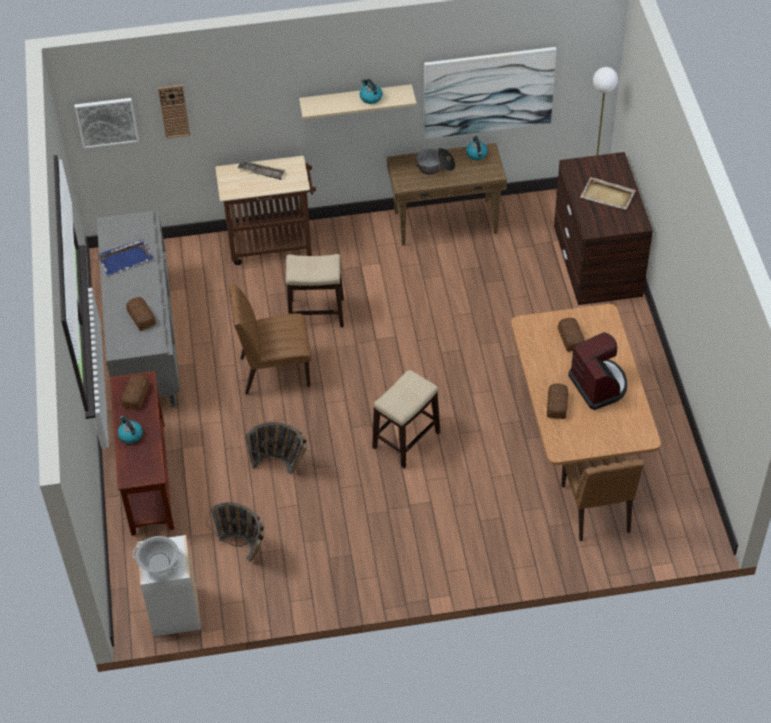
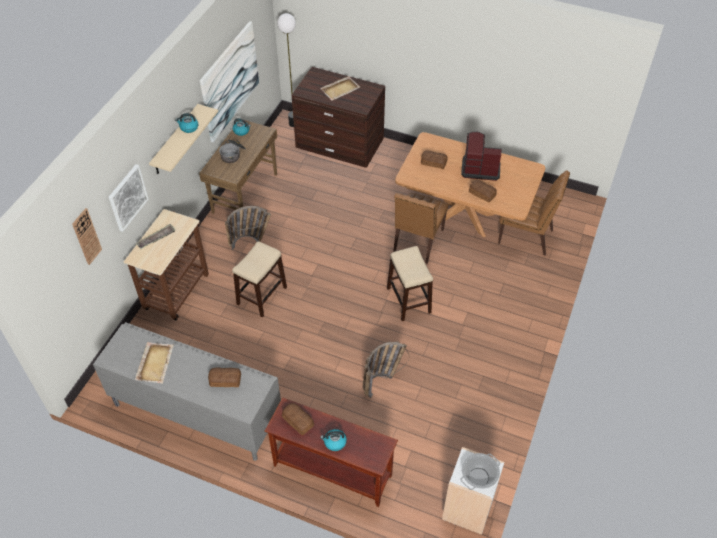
camera: 60 degrees left, 0 degrees up
(107, 122) = (50, 284): picture -> picture (127, 197)
(126, 258) = (155, 363): blue tray -> beige tray
(246, 551) = (441, 437): basket -> basket (251, 241)
(275, 371) = (294, 343): brown chair -> brown chair (418, 241)

